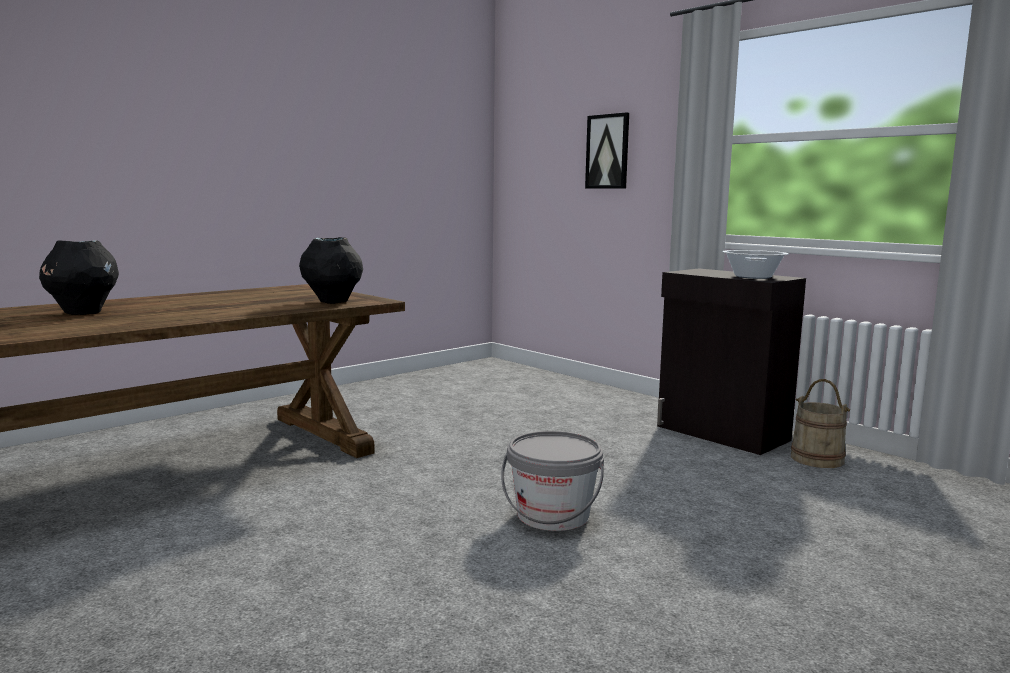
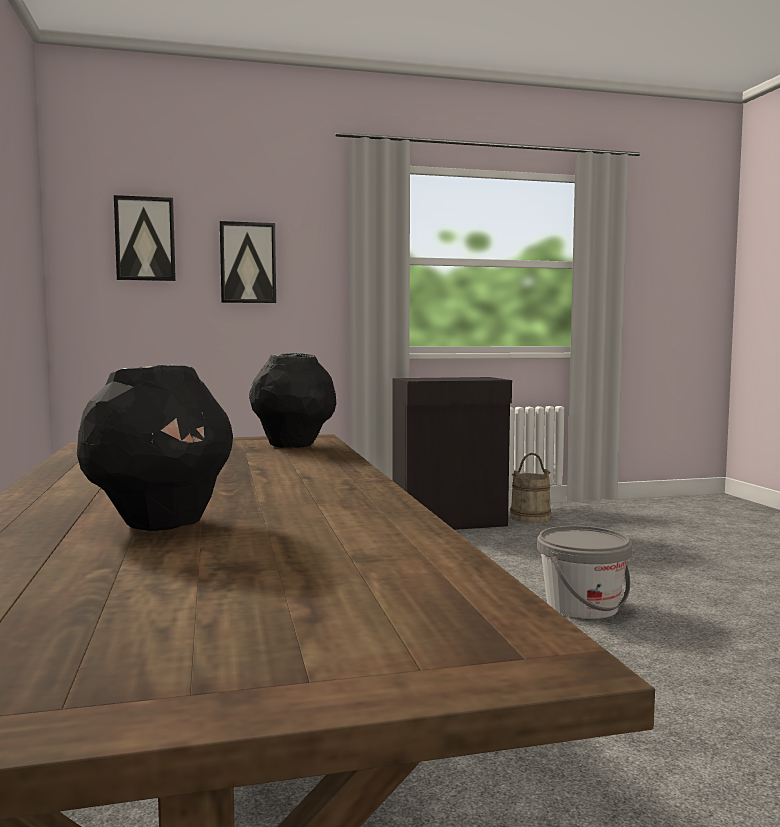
camera: 60 degrees left, 5 degrees down
(544, 137) = (145, 239): none -> picture
(753, 277) = (473, 378): cooking pot -> none

